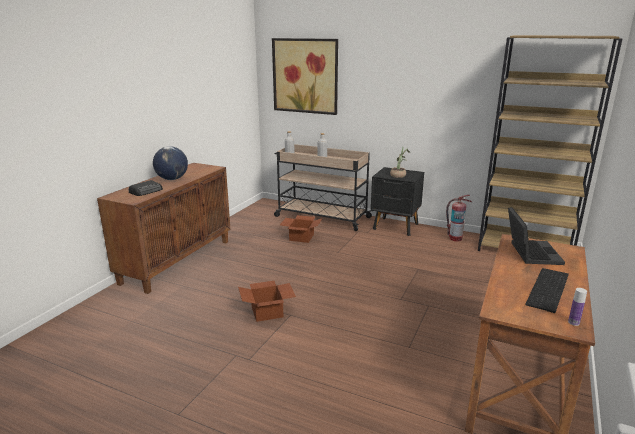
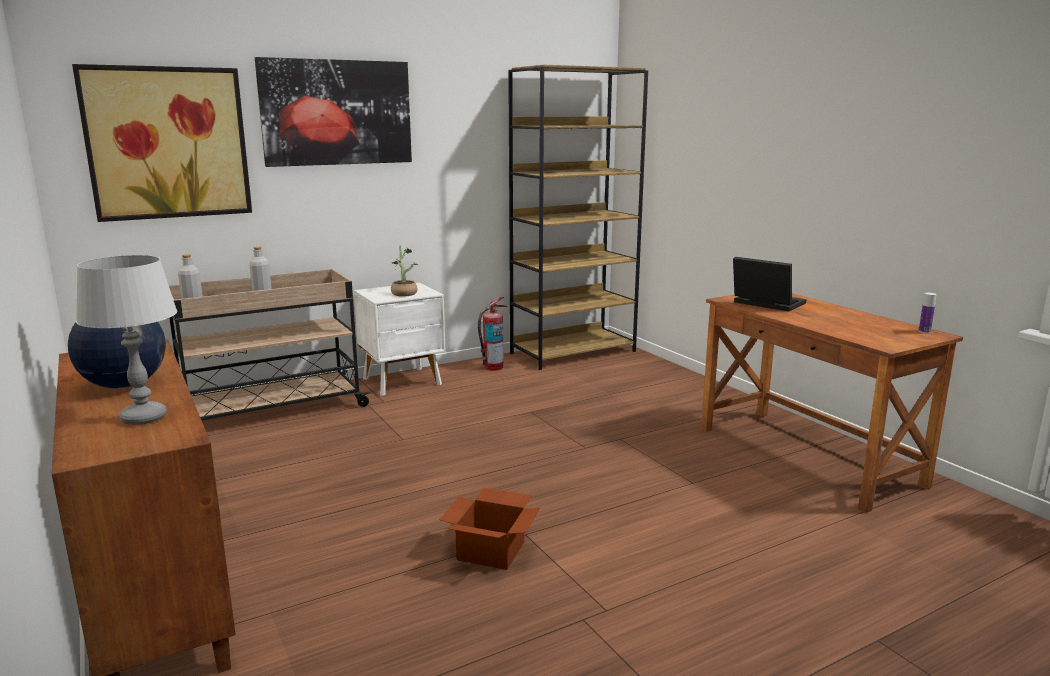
camera: 55 degrees left, 5 degrees down
(146, 191) = (143, 418): radio -> grey table lamp
(301, 237) = (304, 447): cardboard box -> none
(387, 63) = (337, 113): none -> picture
(396, 227) = (403, 382): black nightstand -> white nightstand
(549, 290) = (855, 320): keyboard -> none

